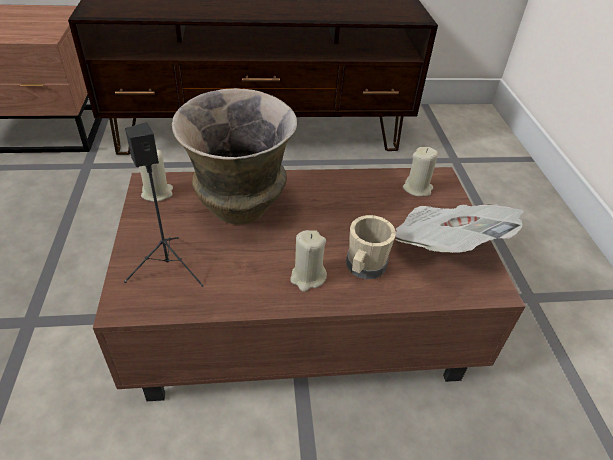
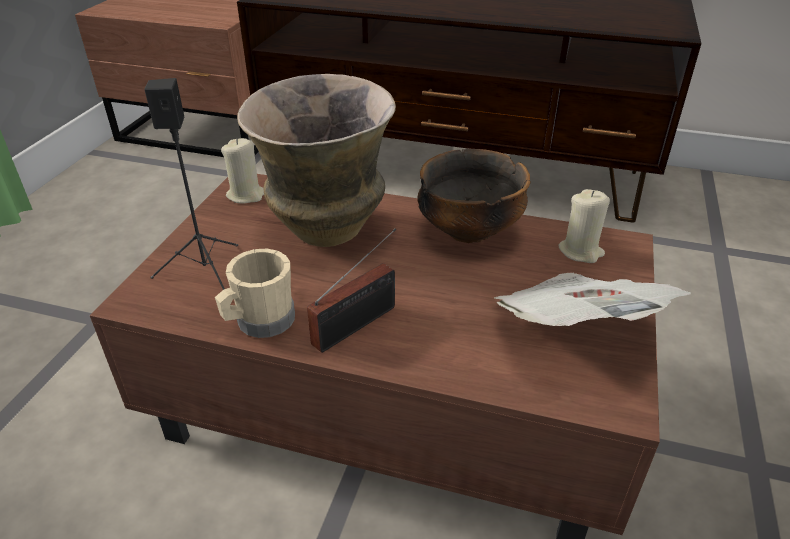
camera: 25 degrees right, 5 degrees down
(307, 277) = (359, 323): beige candle -> radio
(339, 189) = (469, 231): none -> bowl
(364, 268) = (441, 330): beige mug -> beige mug (260, 322)

